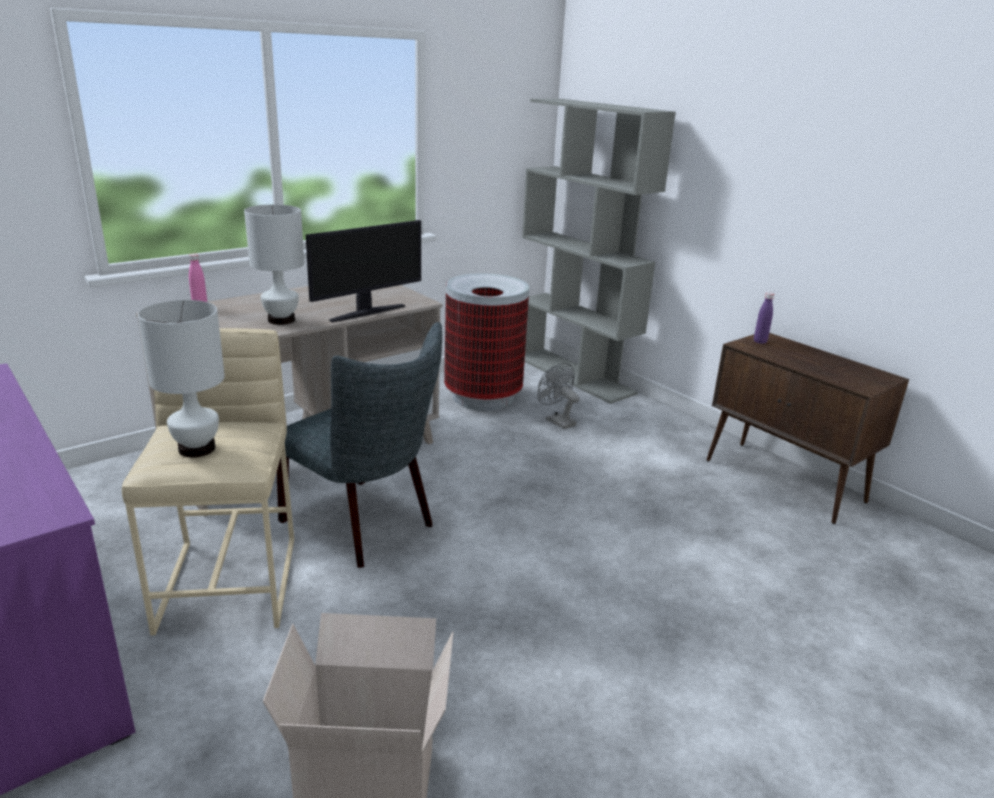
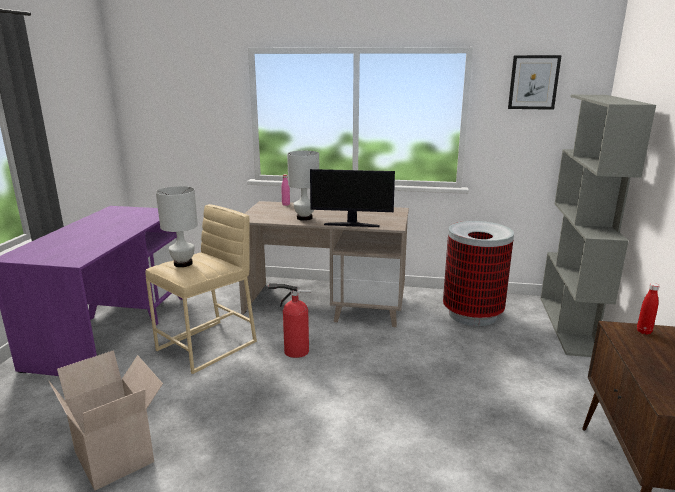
camera: 50 degrees right, 5 degrees down
(365, 525) = (293, 351): grey chair -> fire extinguisher
(490, 83) = (533, 82): none -> picture
(556, 421) = (500, 348): grey fan -> none
(760, 342) = (644, 331): purple bottle -> red bottle

